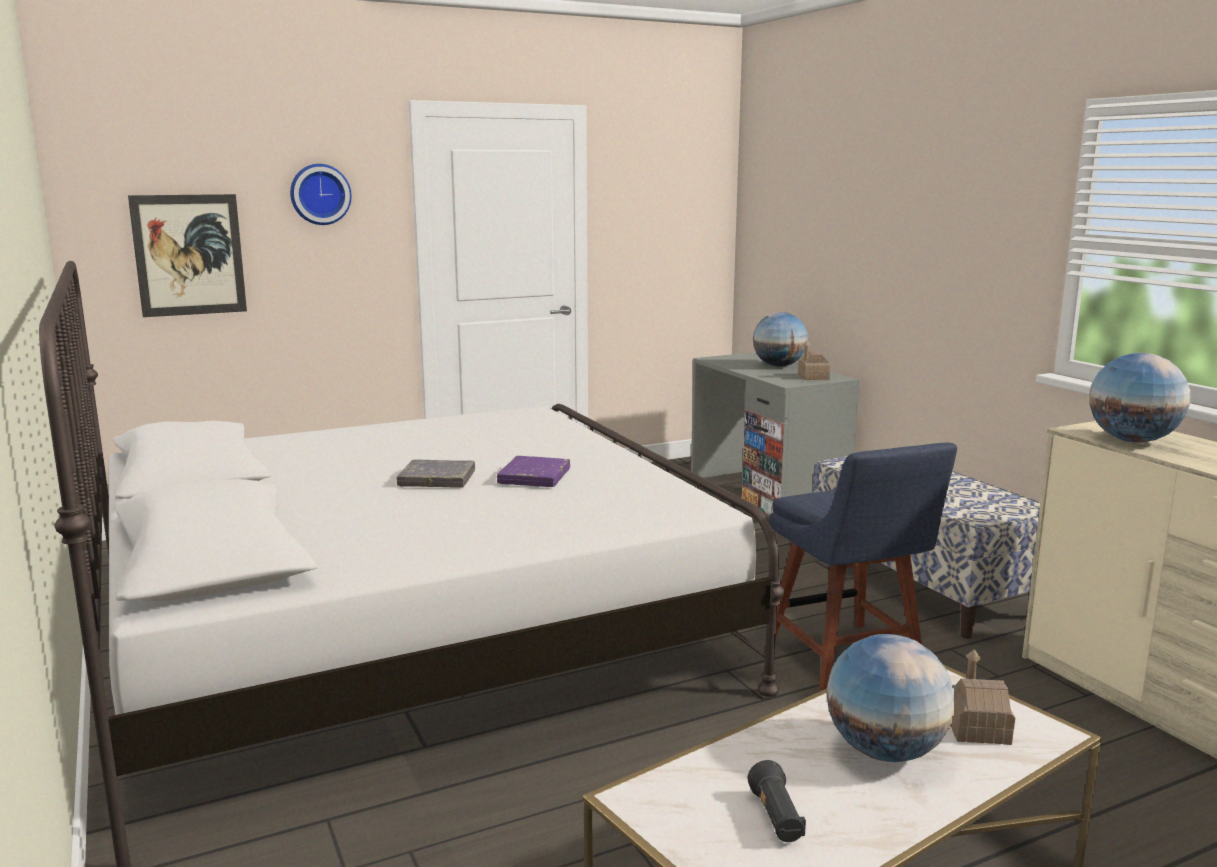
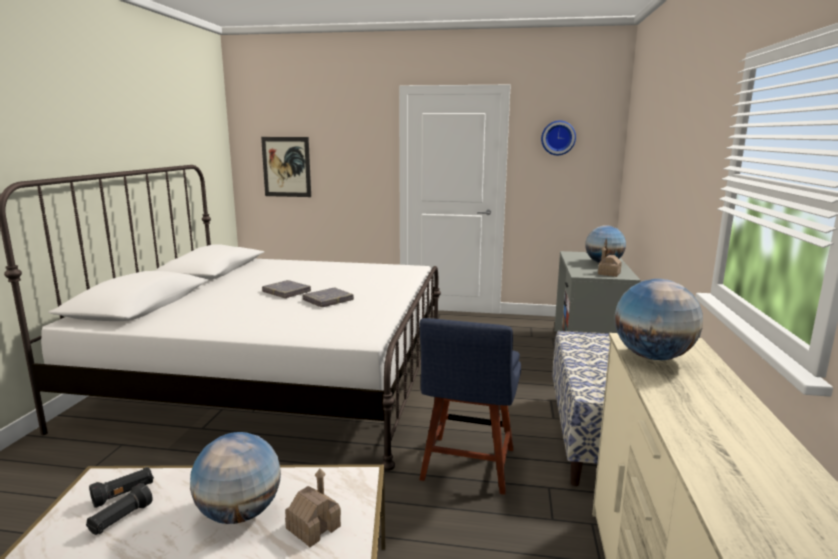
camera: 35 degrees right, 0 degrees up
(320, 194) = (349, 138): wall clock -> wall clock (558, 138)
(534, 477) = (328, 300): purple book -> grey book
(715, 797) = (124, 494): none -> black flashlight

